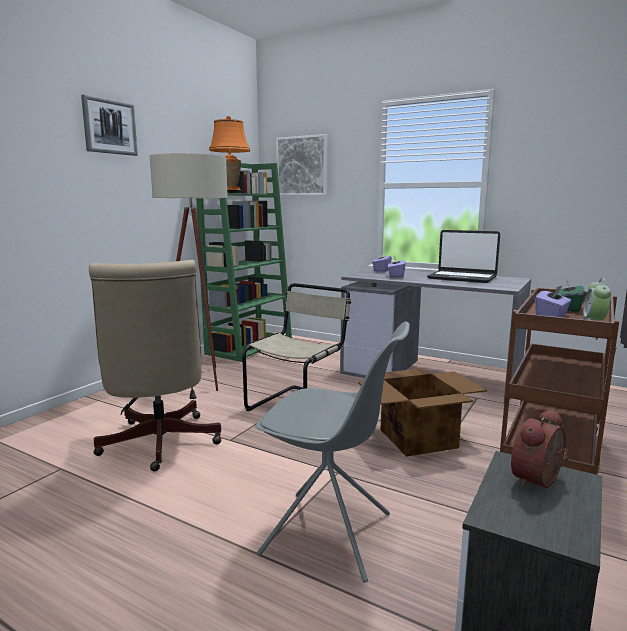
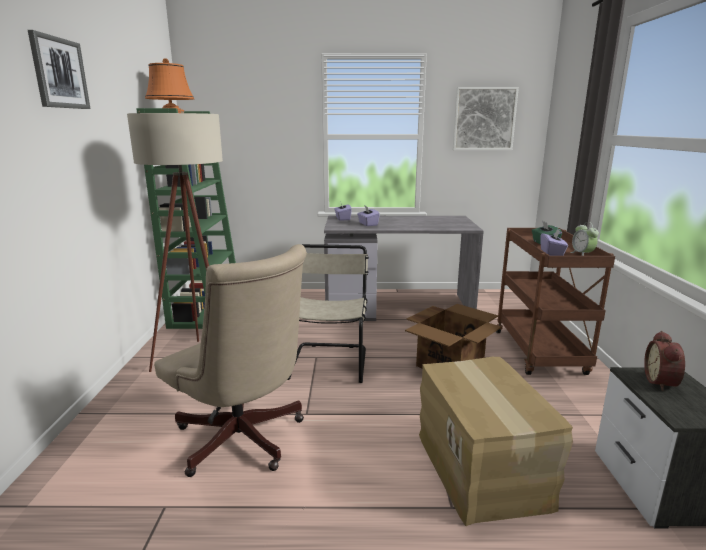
camera: 30 degrees left, 5 degrees up
(302, 166) = (234, 114): picture -> picture (484, 119)
(330, 534) = (482, 468): grey chair -> cardboard box
(462, 278) = (420, 220): laptop -> none

